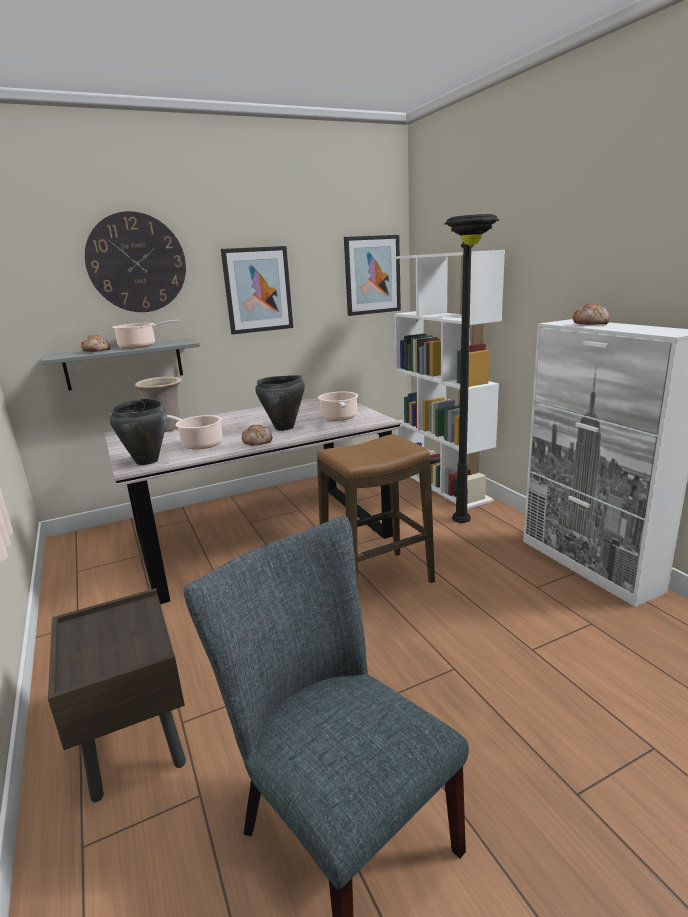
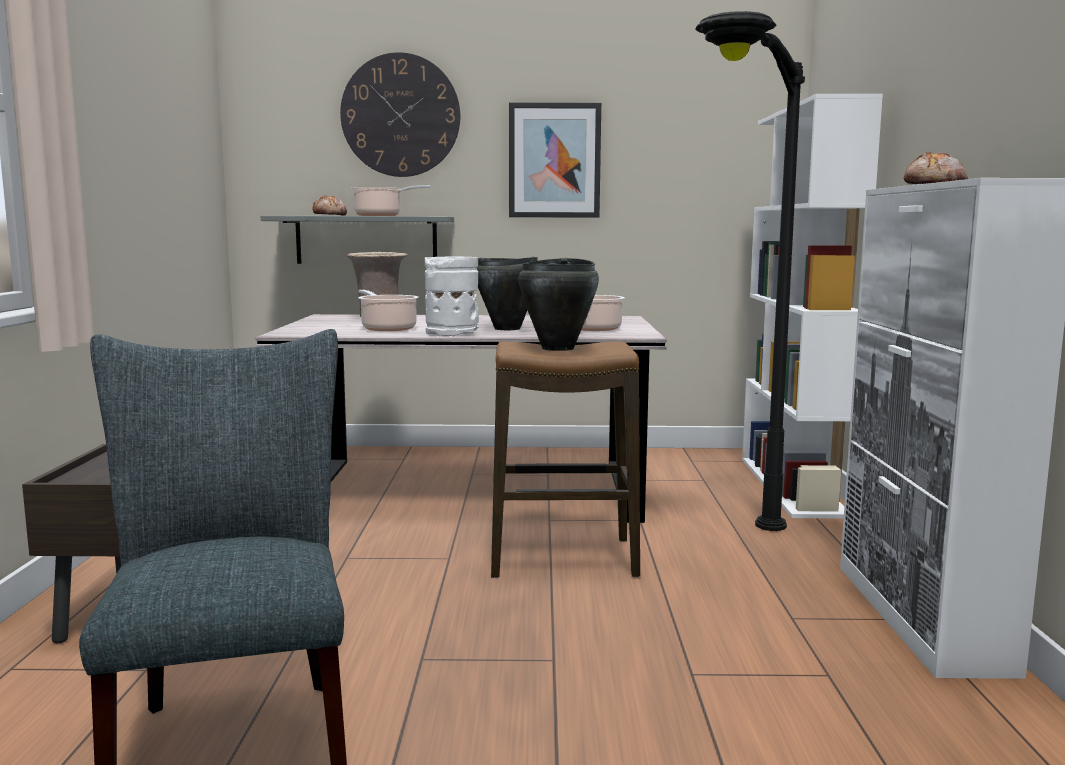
camera: 25 degrees right, 10 degrees down
(147, 461) = (310, 331): black cooking pot -> black cooking pot (558, 348)
(258, 441) = (453, 333): bread -> white vase
(372, 275) = (737, 152): picture -> none

